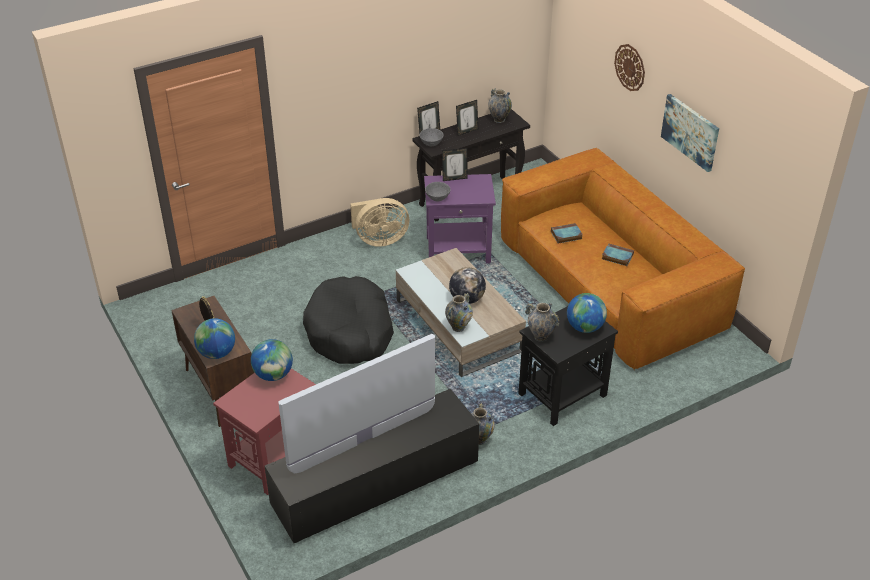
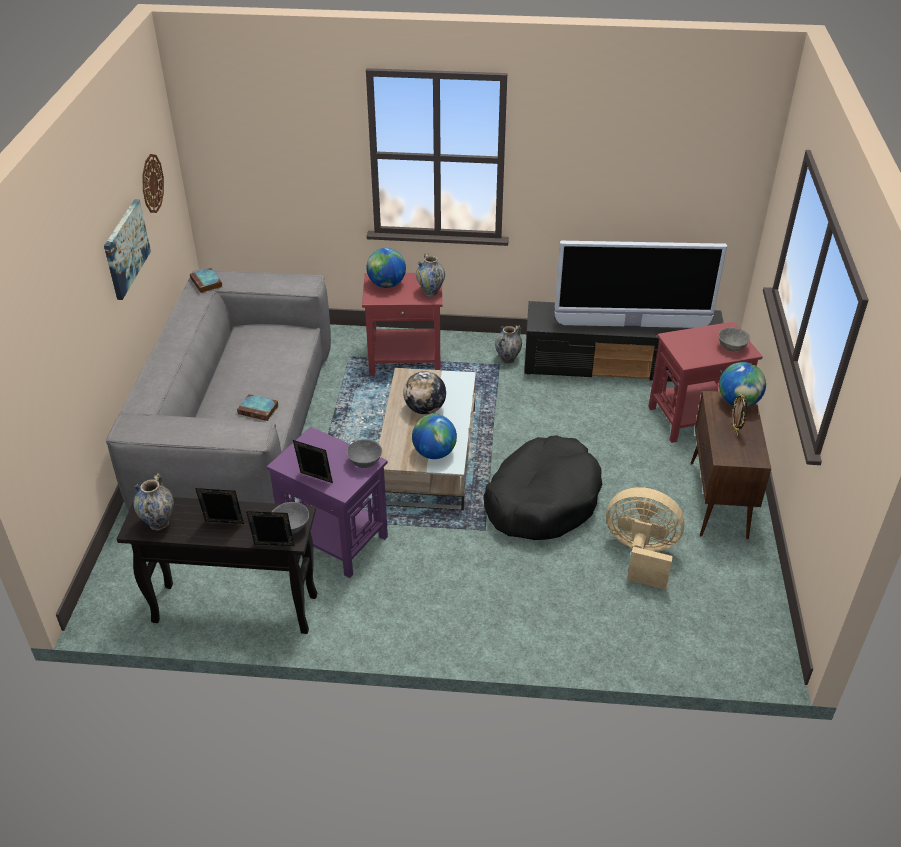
camera: 145 degrees left, 0 degrees up
(244, 399) = (731, 347): none -> grey bowl
(273, 375) = (693, 356): globe -> globe (434, 453)
(379, 240) = (409, 604): beige fan -> beige fan (641, 554)
(458, 327) = (461, 388): vase -> none
(562, 394) = (405, 360): black side table -> red side table
(609, 284) = (239, 425): brown sofa -> grey sofa
(616, 256) = (245, 368): book -> book (207, 283)
(630, 67) = (73, 295): wall clock -> wall clock (152, 183)

